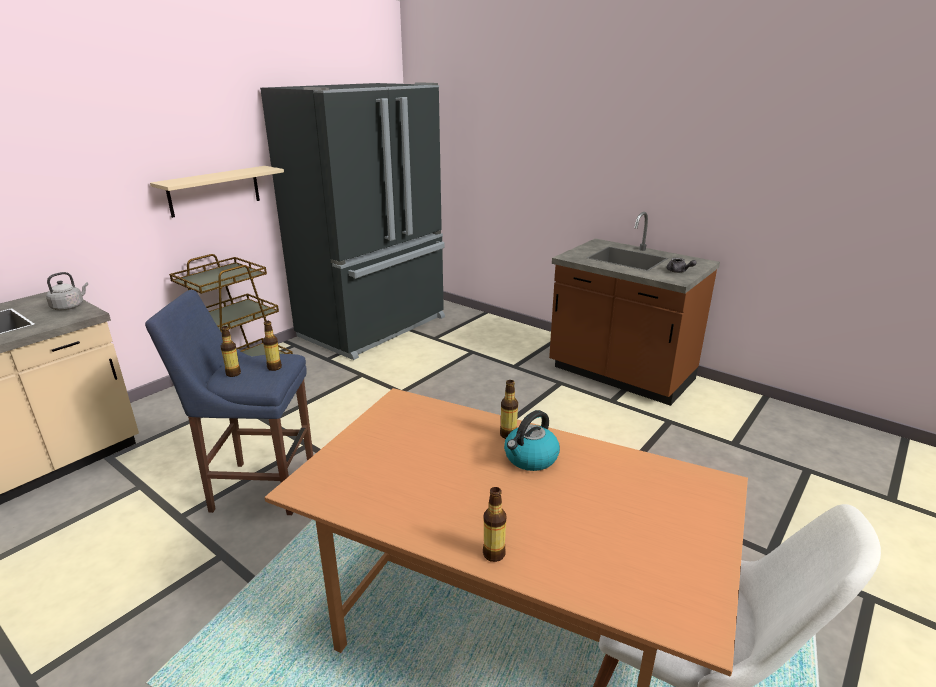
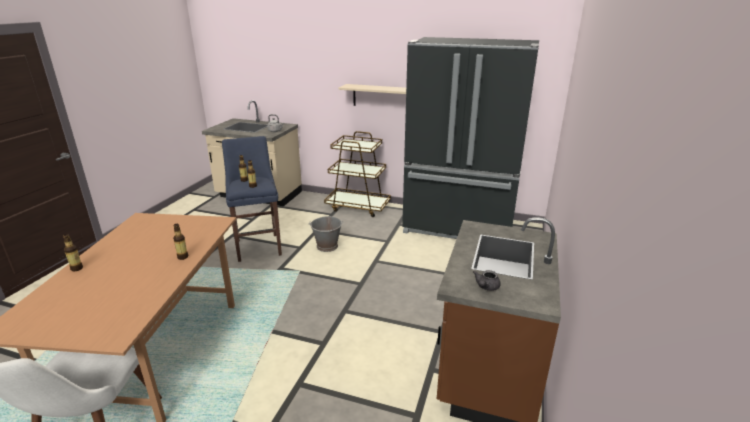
camera: 70 degrees right, 0 degrees up
(330, 420) = (327, 246): none -> grey bucket
(530, 458) = (157, 267): kettle -> none

